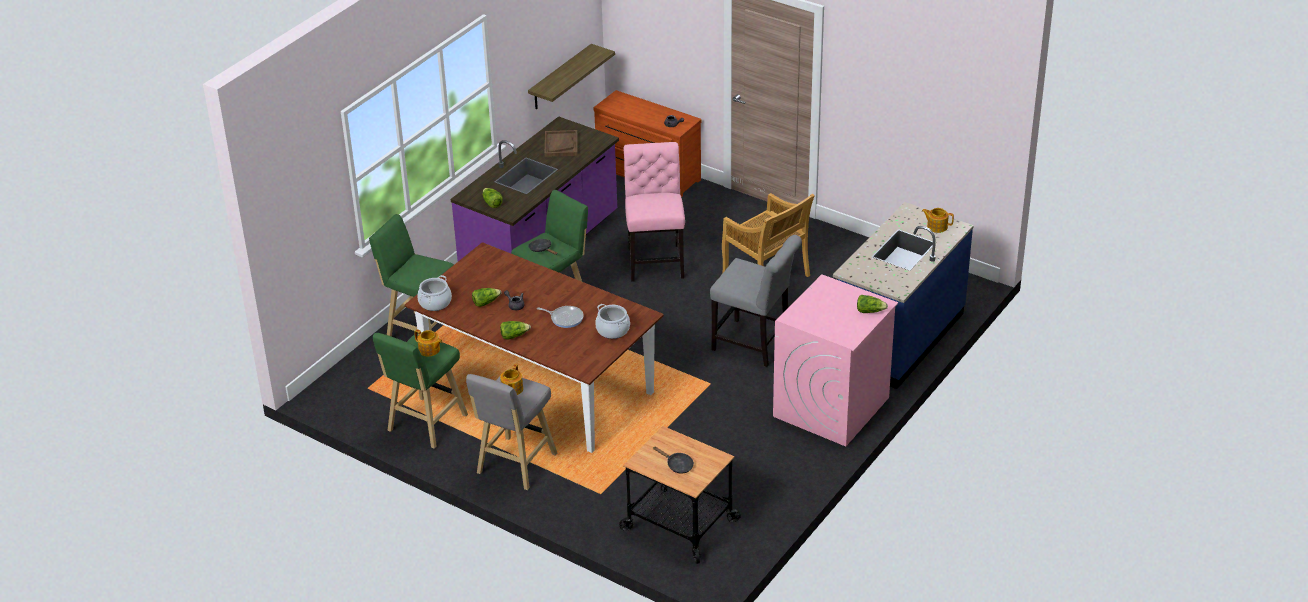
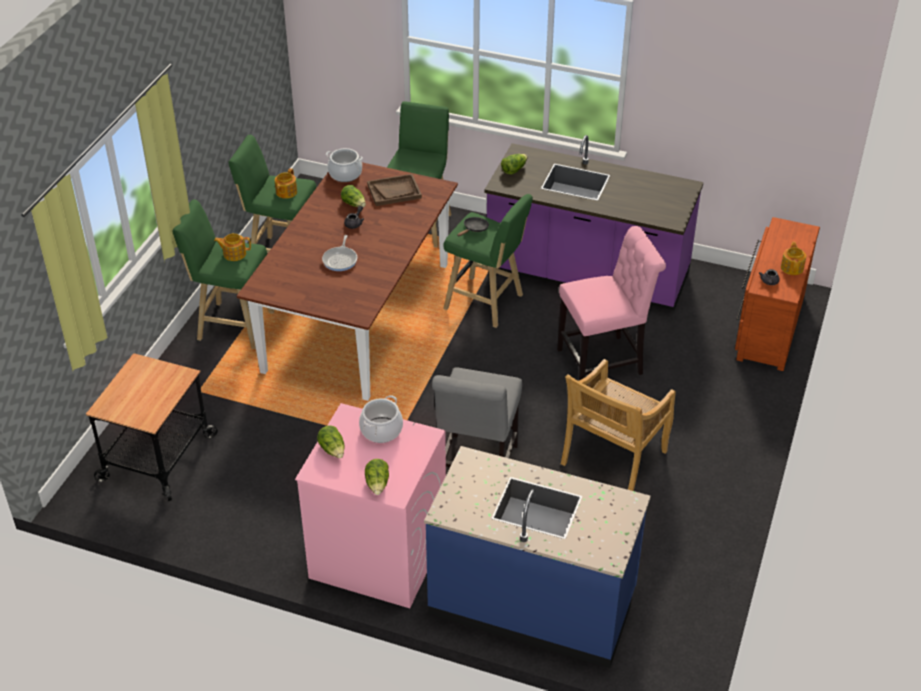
camera: 75 degrees right, 5 degrees up
(514, 335) = (303, 232): lettuce -> lettuce (333, 449)
(514, 466) = (232, 325): grey stool -> green stool
(560, 78) = (745, 154): shelf -> none
(561, 145) = (646, 194): brown tray -> brown tray (394, 191)
(613, 330) = (328, 296): cooking pot -> cooking pot (381, 430)
(677, 465) = (135, 391): black frying pan -> none
(936, 226) = (603, 535): teapot -> teapot (792, 267)

